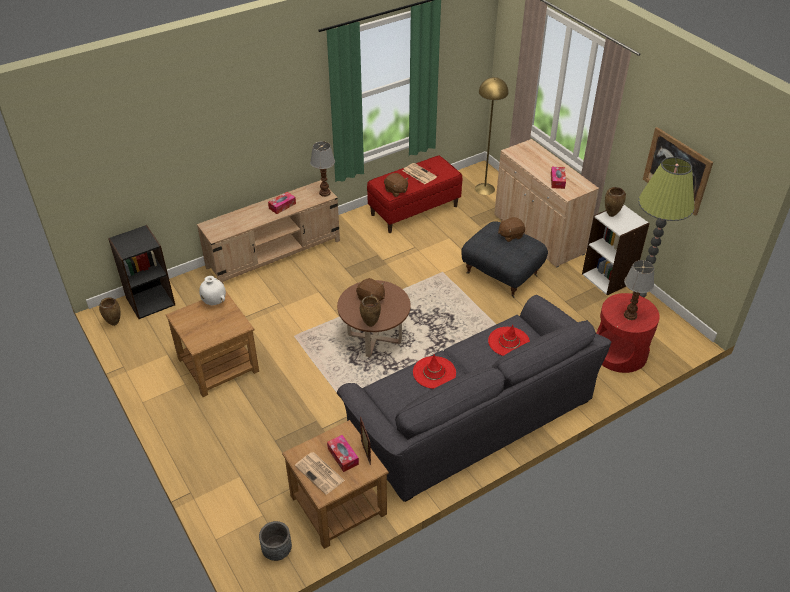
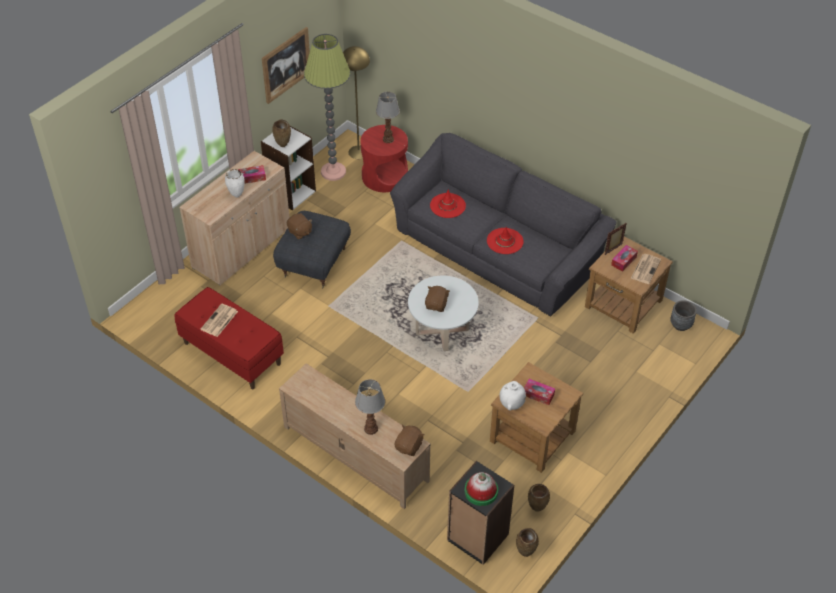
camera: 110 degrees left, 5 degrees up
(131, 240) = (481, 491): none -> hat
(282, 206) = (341, 405): tissue box -> tissue box (538, 394)
(324, 193) = (303, 376): table lamp -> table lamp (371, 428)
(370, 324) = (469, 296): brown vase -> brown vase (536, 509)
(374, 338) = (442, 331): brown coffee table -> white coffee table
(396, 191) = (259, 332): brown plush toy -> brown plush toy (409, 446)
(484, 189) = (172, 303): yellow floor lamp -> yellow floor lamp (358, 152)
(534, 168) = (236, 196): none -> white vase

